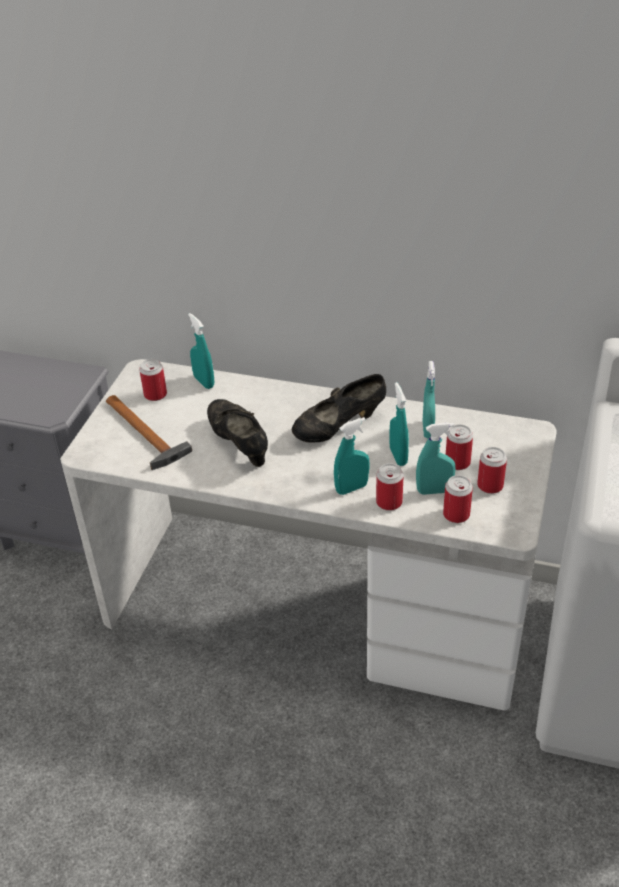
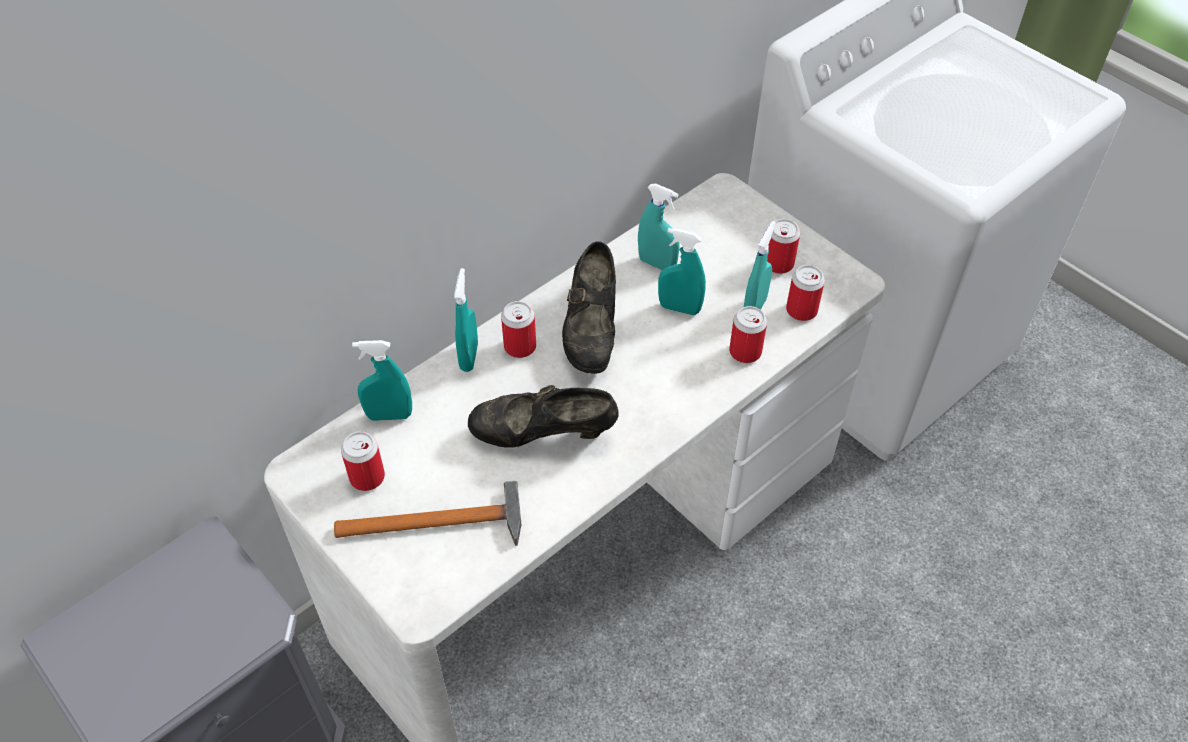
camera: 60 degrees left, 10 degrees up
(351, 488) = (700, 371): turquoise spray bottle -> turquoise spray bottle (469, 357)
(457, 462) = (726, 269): can -> can (520, 347)

